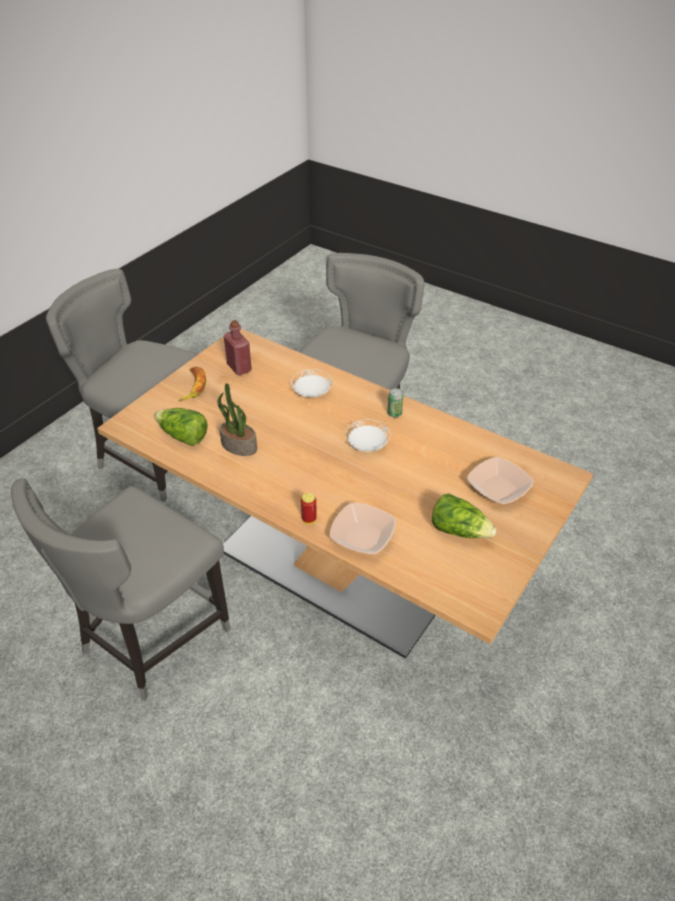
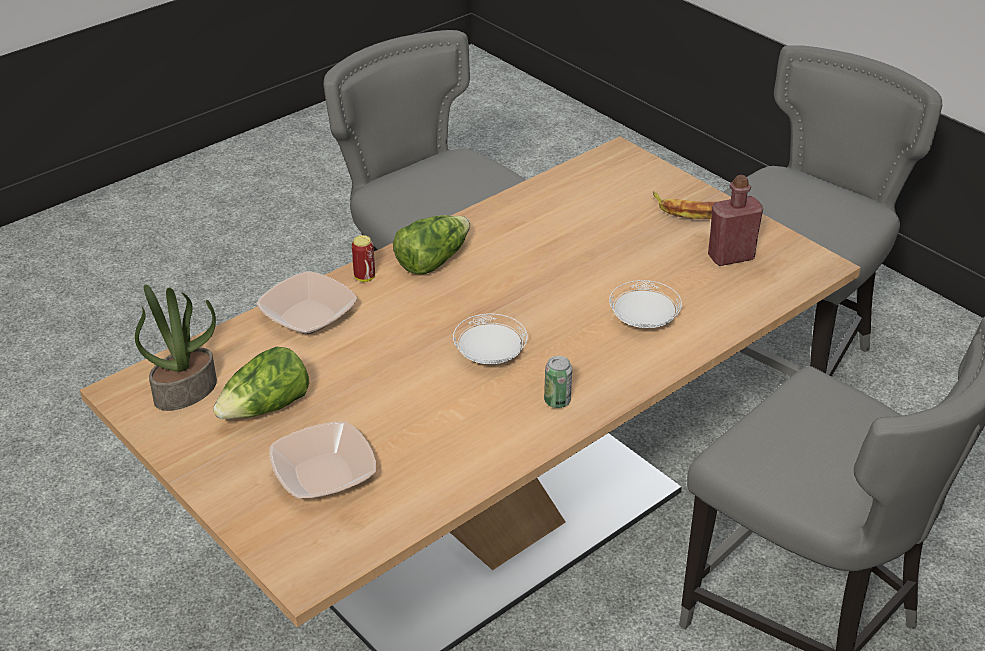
camera: 105 degrees right, 5 degrees down
(183, 436) = (576, 196): lettuce -> lettuce (432, 260)
(238, 446) = (537, 237): potted plant -> potted plant (185, 390)

